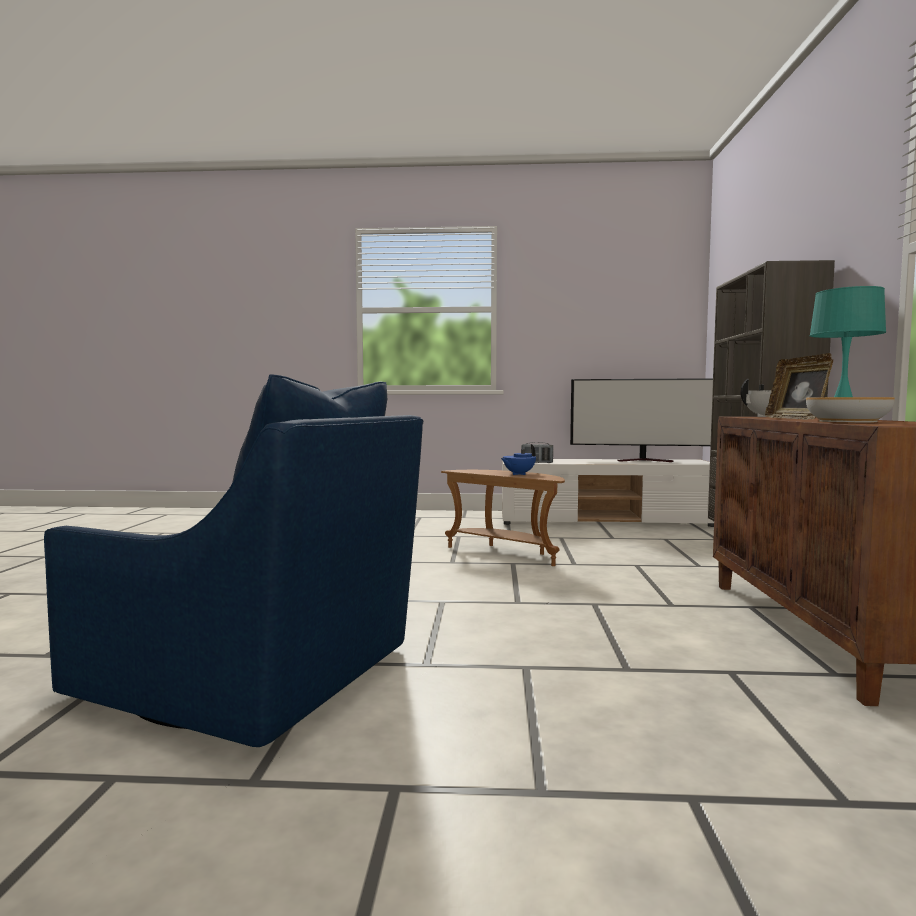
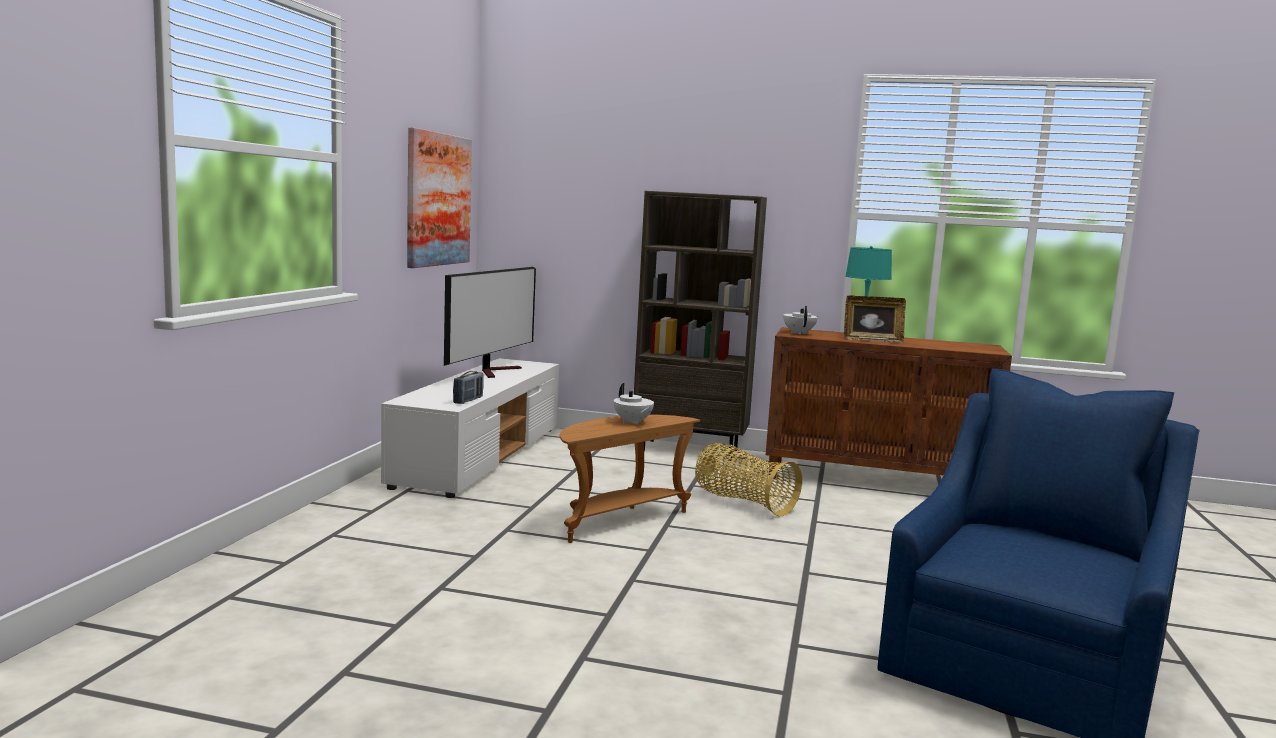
camera: 80 degrees left, 5 degrees up
(518, 474) = (632, 422): blue teapot -> white teapot
(613, 580) = (743, 502): none -> basket
(629, 330) = (438, 199): none -> picture
(848, 421) = (933, 345): bowl -> none

